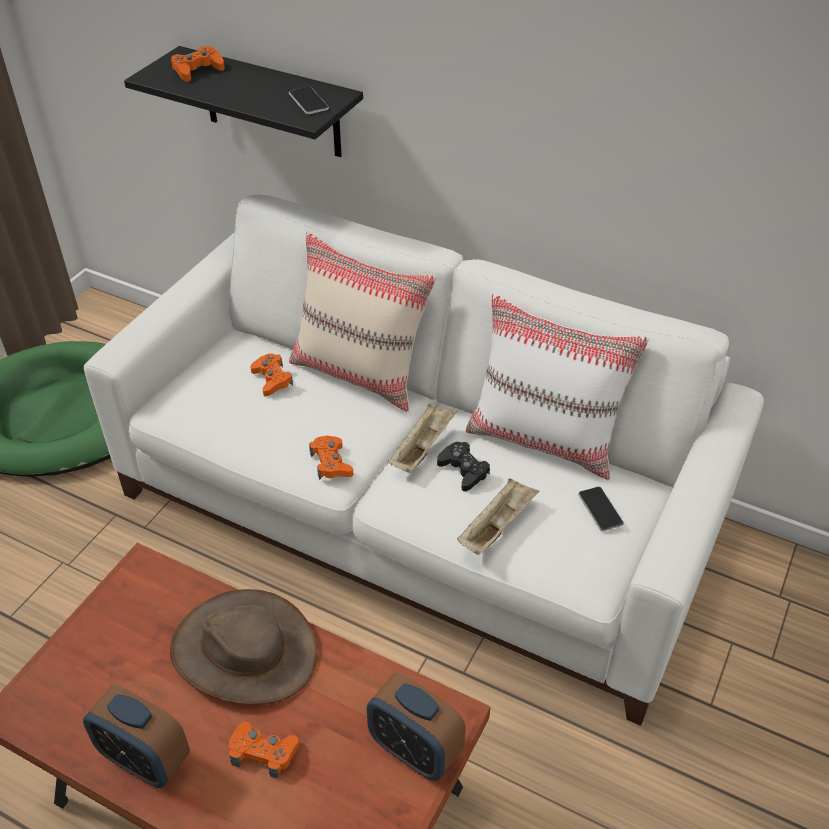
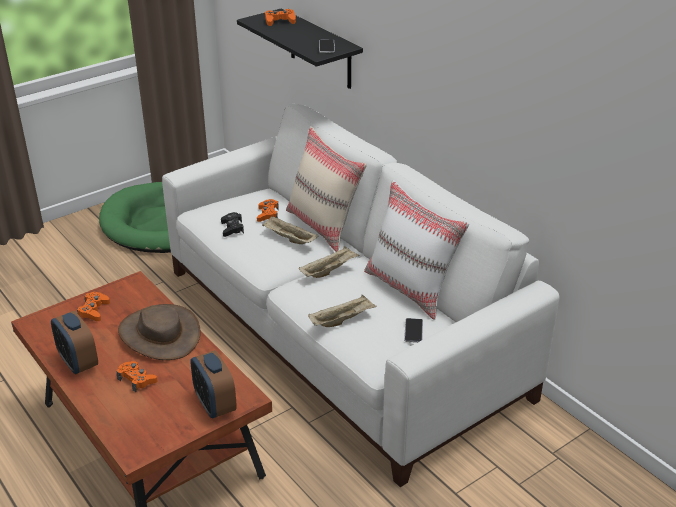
camera: 25 degrees right, 10 degrees down
(330, 412) = (289, 239): none -> beige tray
(331, 463) = (270, 263): orange game controller -> orange game controller (94, 310)
(463, 470) = (344, 288): black game controller -> black game controller (232, 228)

